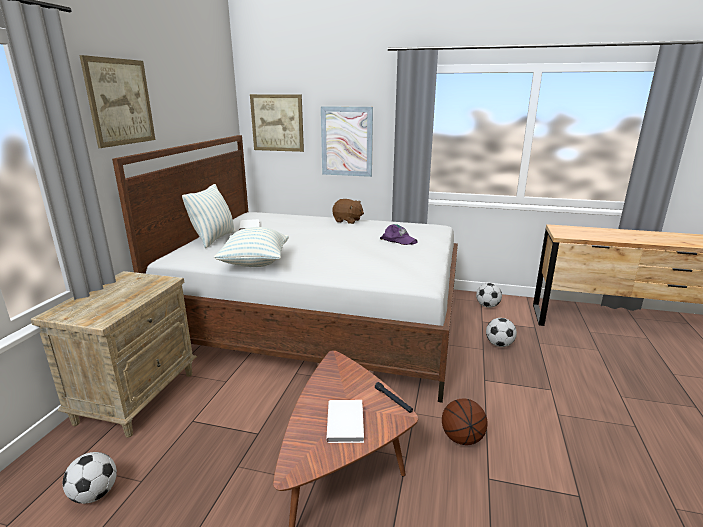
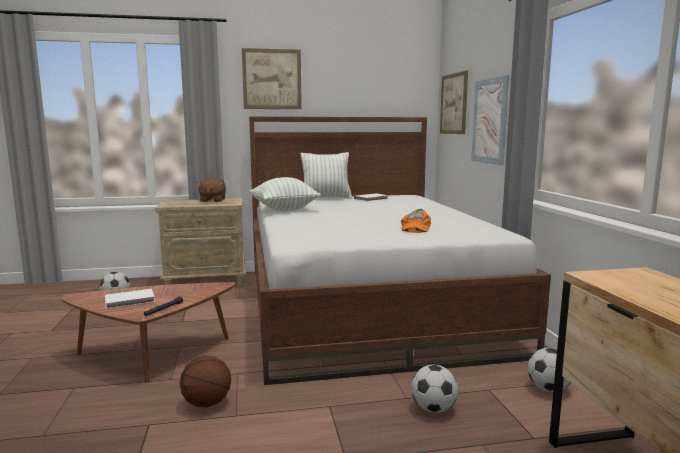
camera: 65 degrees right, 10 degrees down
(347, 221) = (448, 212): brown plush toy -> brown plush toy (212, 200)
(399, 240) = (415, 227): purple cap -> orange cap

